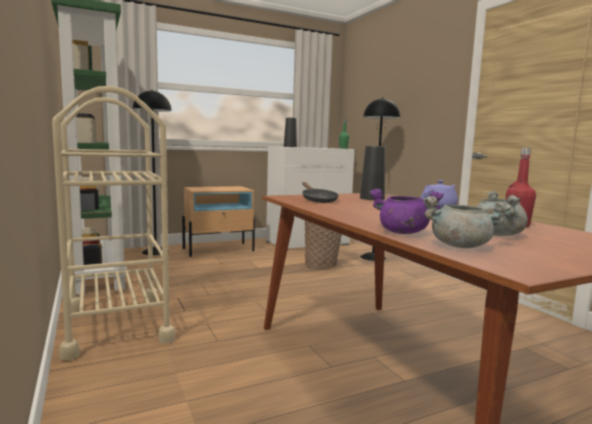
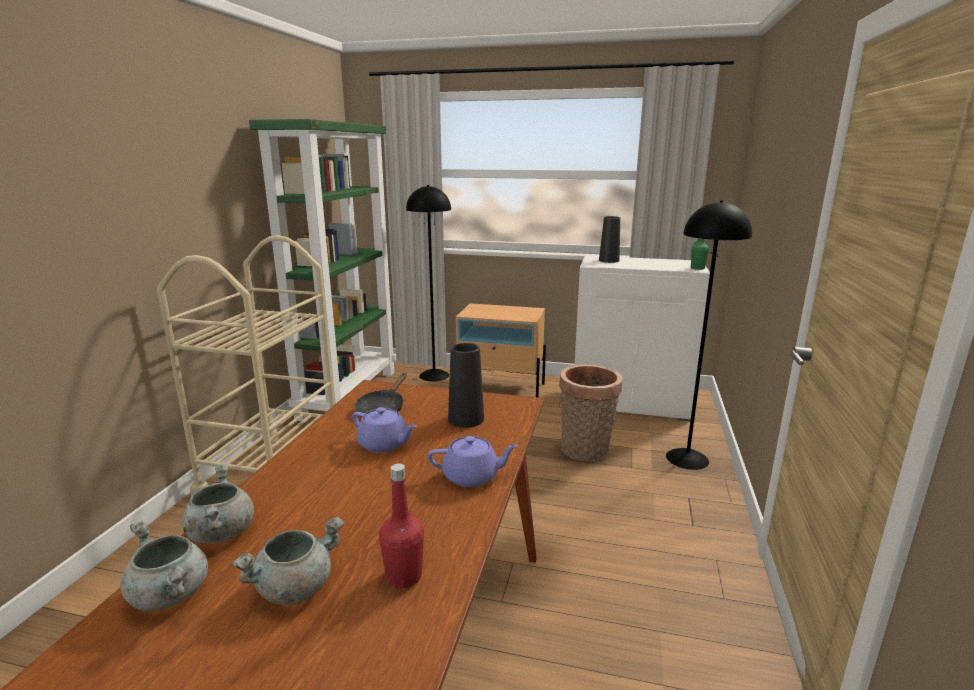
camera: 40 degrees right, 10 degrees up
(366, 206) = (384, 444): none -> purple teapot
(402, 232) = (221, 532): purple cooking pot -> grey cooking pot

